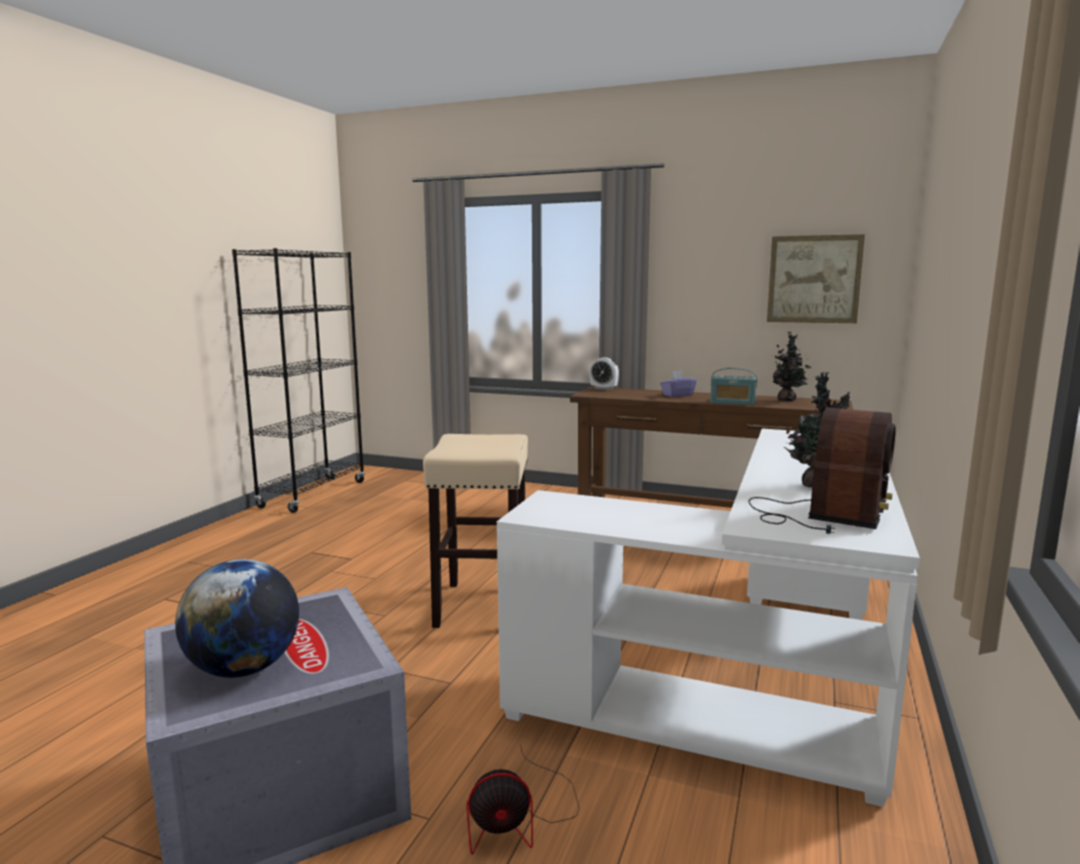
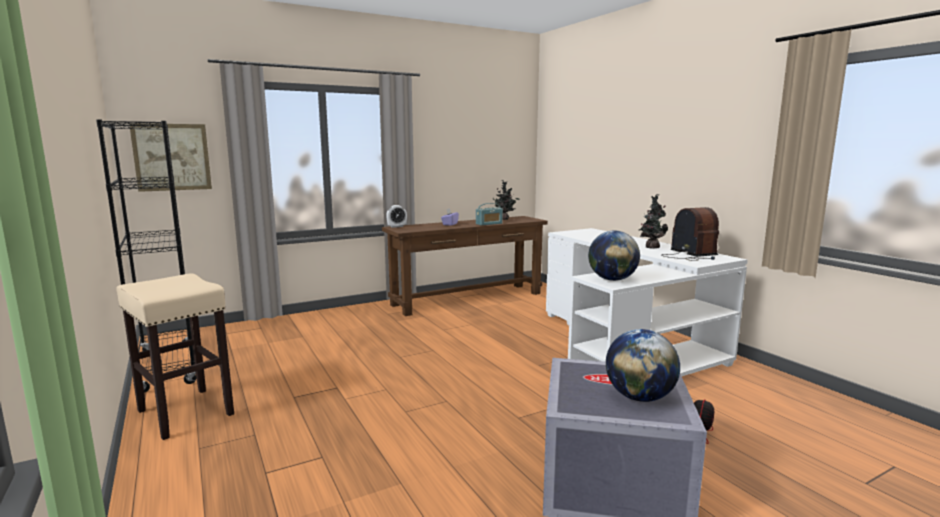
camera: 50 degrees left, 0 degrees up
(482, 604) = (478, 373): beige stool -> beige stool (184, 412)
(560, 510) = (612, 279): none -> globe
(814, 279) = (496, 150): picture -> picture (172, 157)

